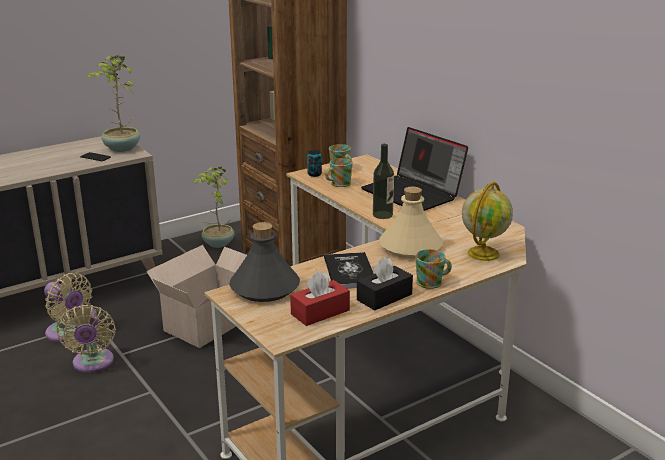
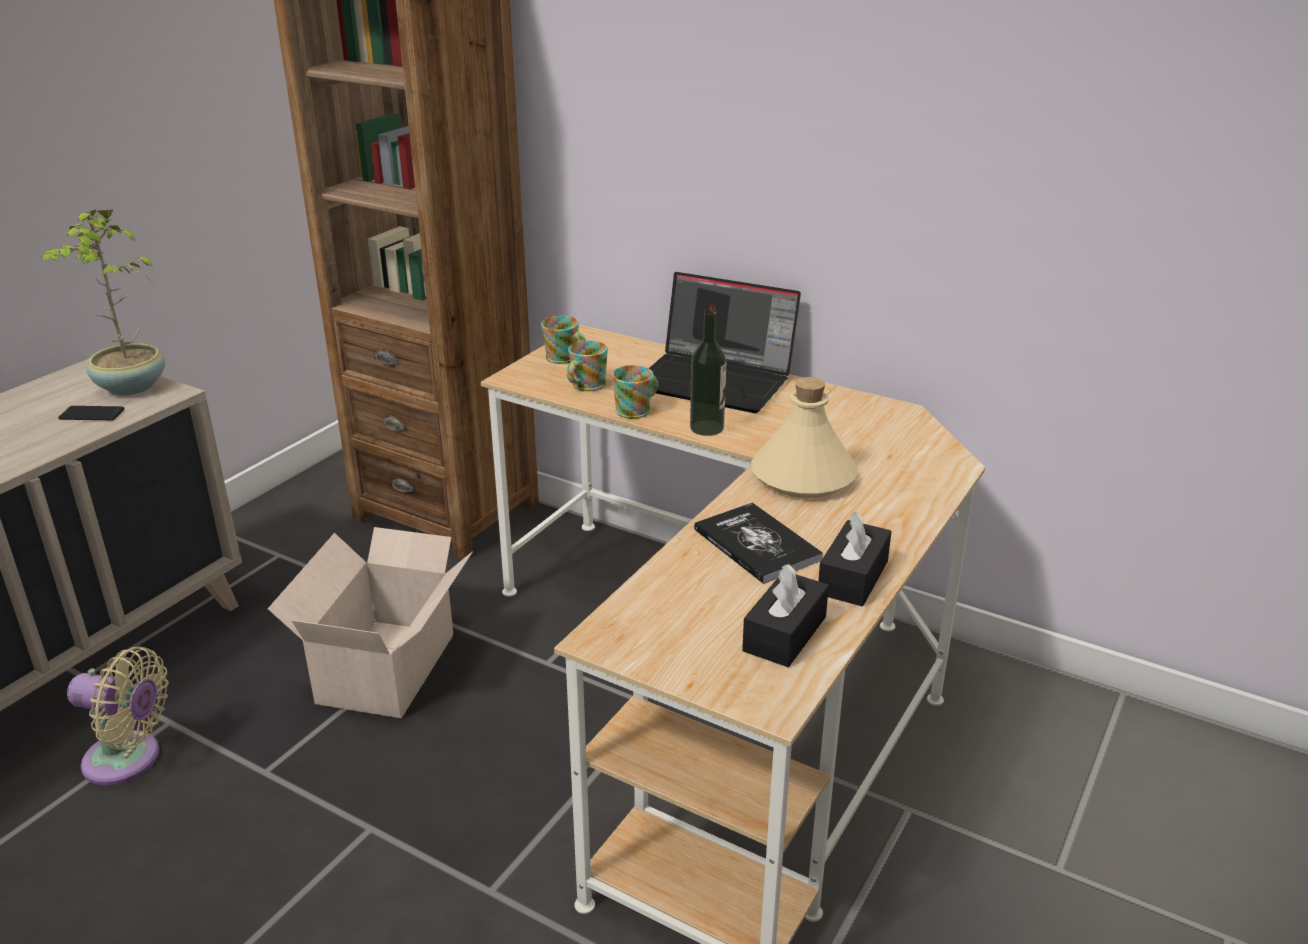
camera: 25 degrees left, 5 degrees up
(93, 364) = (222, 808): beige fan -> none
(217, 244) = (302, 517): potted plant -> none
(265, 288) = (653, 612): grey bottle -> none
(314, 174) = (530, 375): can -> none
(320, 312) = (784, 634): red tissue box -> black tissue box
(433, 282) = (895, 532): mug -> mug (637, 410)
(483, 253) = (914, 463): globe -> none

